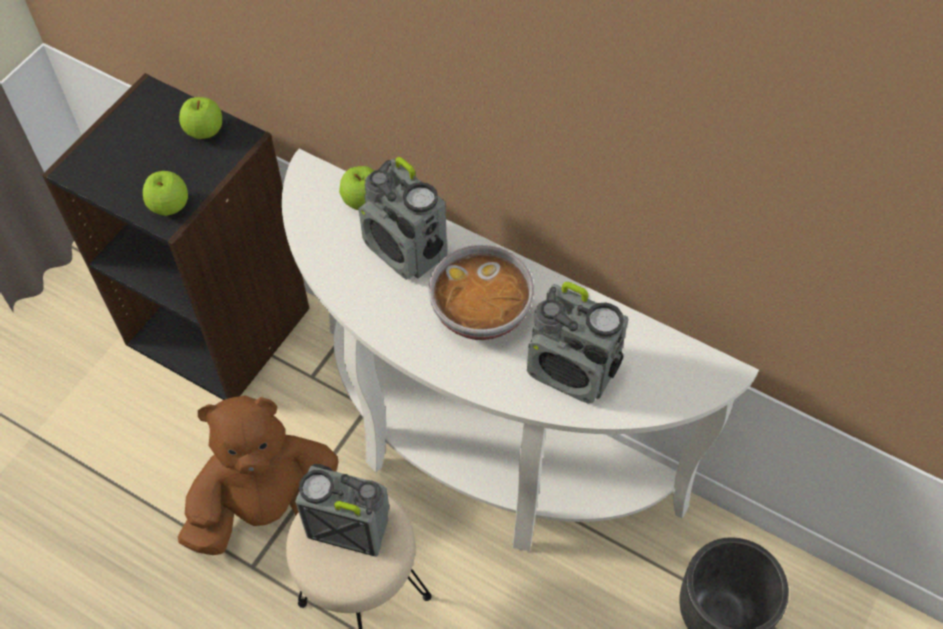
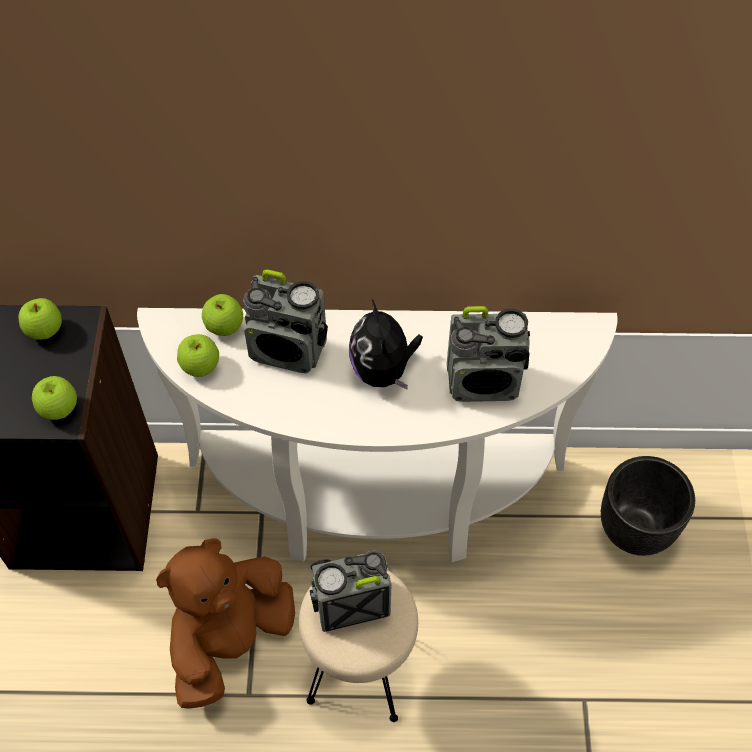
camera: 30 degrees left, 0 degrees up
(317, 228) = (200, 366): none -> apple
(481, 312) = (383, 370): bowl -> plush toy

